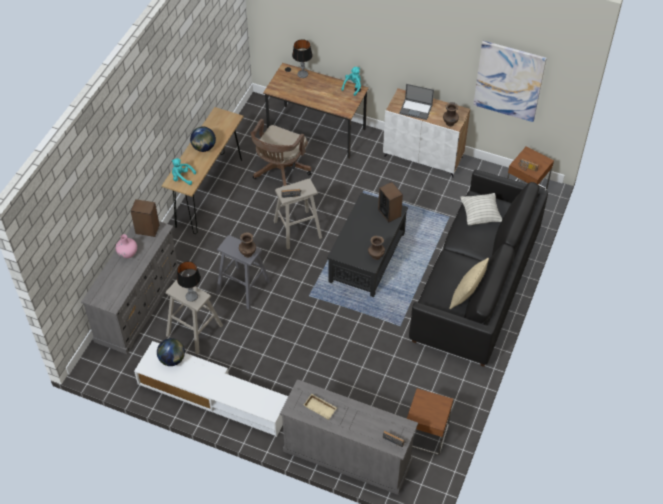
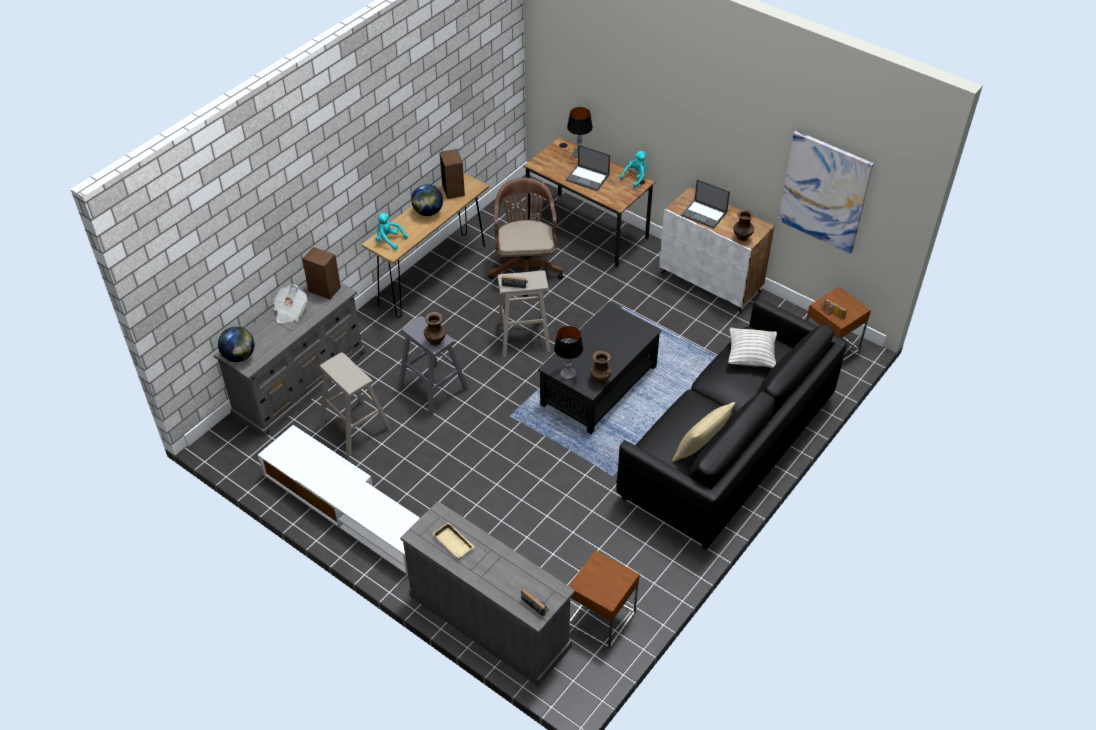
camera: 15 degrees right, 5 degrees down
(127, 253) = (290, 311): pink vase -> newspaper
(172, 359) = (308, 451): globe -> globe (239, 356)
(191, 296) = (348, 377): table lamp -> table lamp (568, 374)
(279, 172) = (525, 267): brown office chair -> brown office chair turned 135 degrees clockwise
(316, 94) = (588, 178): none -> laptop
(389, 213) = (635, 332): speaker -> speaker (453, 190)

